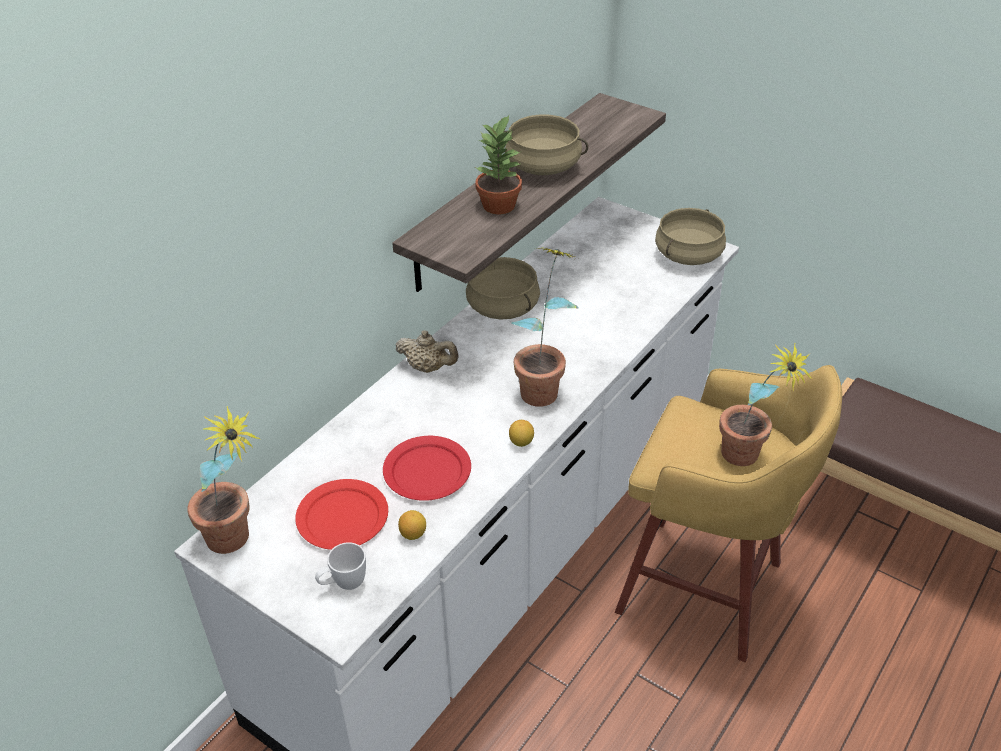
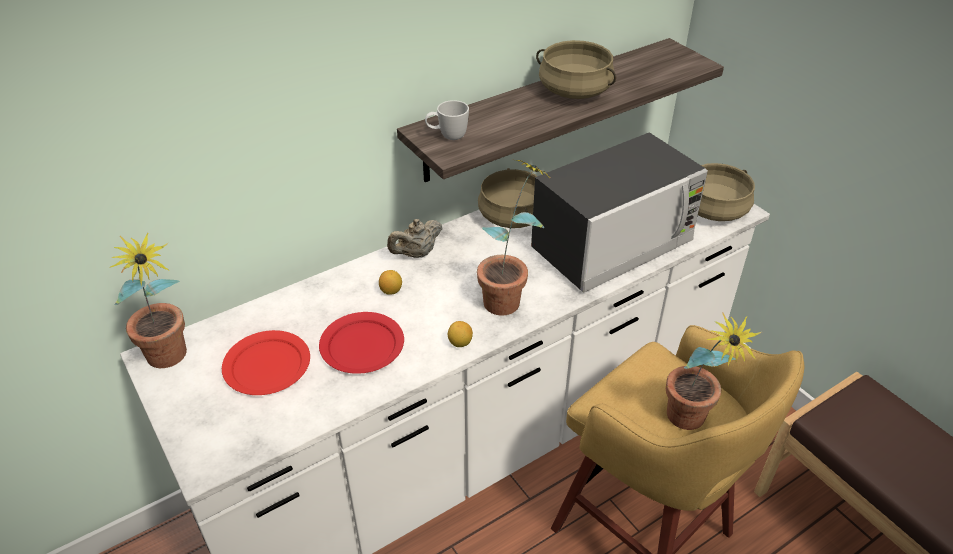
camera: 20 degrees right, 0 degrees up
(343, 584) = (231, 426): white mug -> white mug (447, 136)
(413, 534) = (316, 399): lemon -> lemon (391, 291)
(428, 368) = (416, 254): beige teapot -> beige teapot turned 105 degrees clockwise
(500, 205) = (512, 117): potted plant -> none
(613, 311) = (612, 245): none -> microwave

